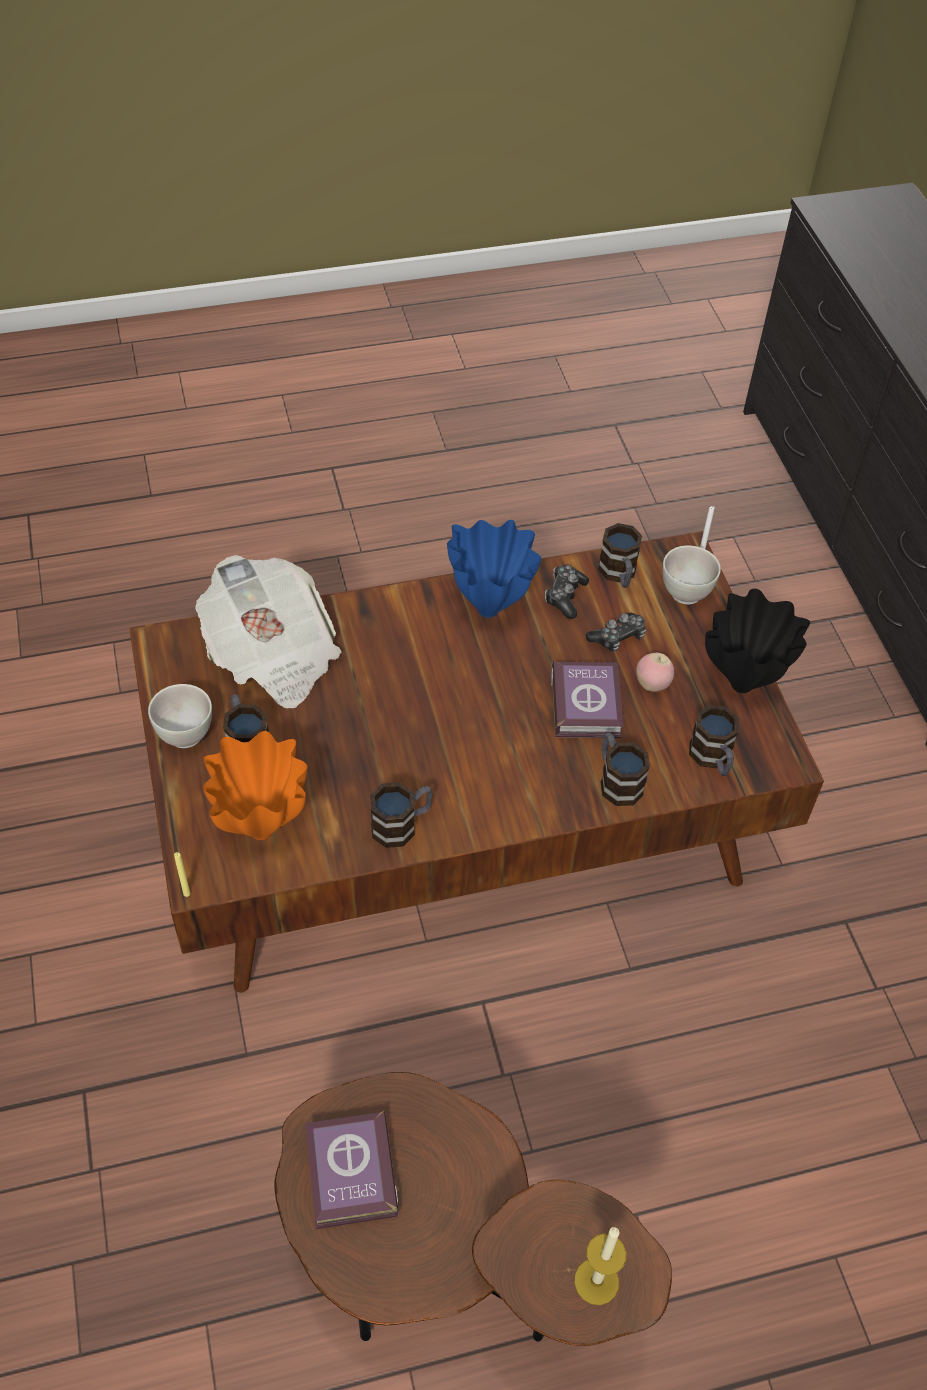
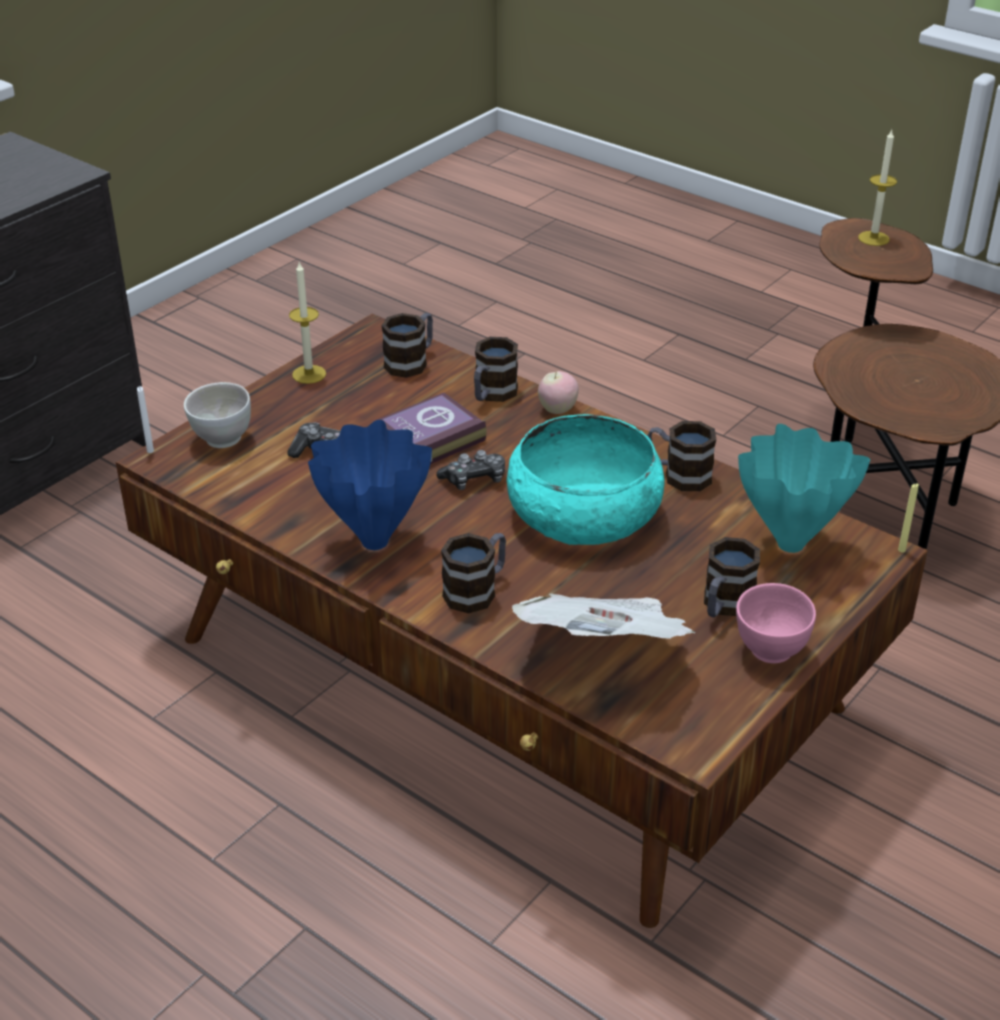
camera: 125 degrees left, 15 degrees down
(185, 734) = (770, 651): white bowl -> pink bowl
(263, 828) = (788, 544): orange vase -> turquoise vase
(349, 1176) = (940, 399): book -> none
(412, 736) = (584, 513): none -> turquoise bowl
(565, 596) = (302, 504): game controller -> game controller (474, 480)
(619, 574) = (236, 485): mug -> mug (477, 590)
(652, 685) = (364, 416): apple -> apple (557, 410)
(743, 684) = (309, 374): black vase -> candle

